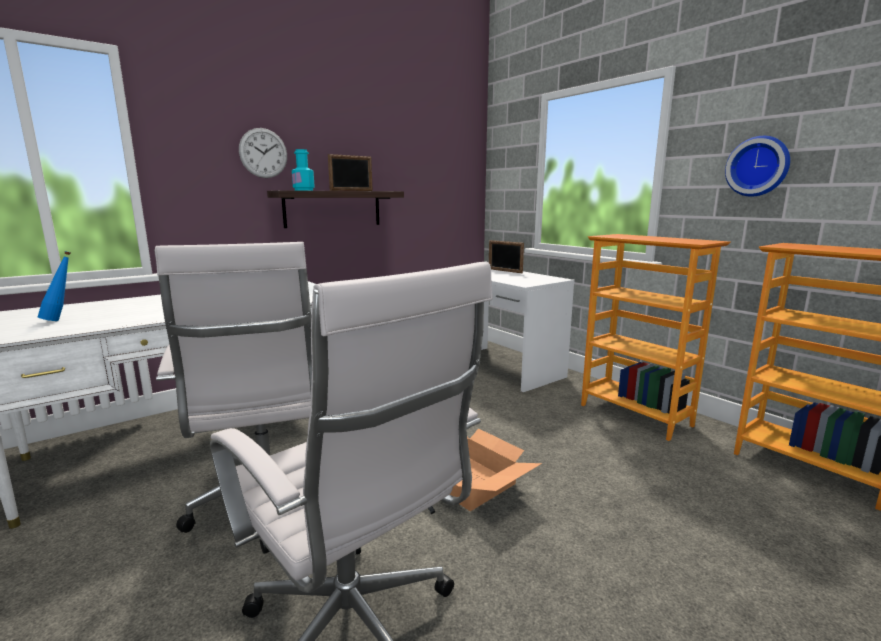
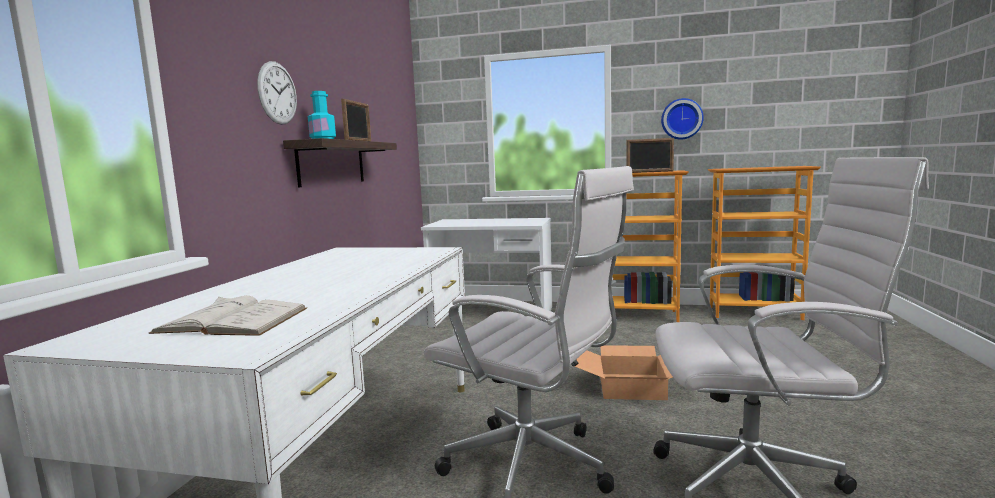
camera: 40 degrees left, 5 degrees down
(61, 320) = (233, 320): blue bottle -> white book
(504, 271) = (476, 220): picture frame -> picture frame (649, 172)

